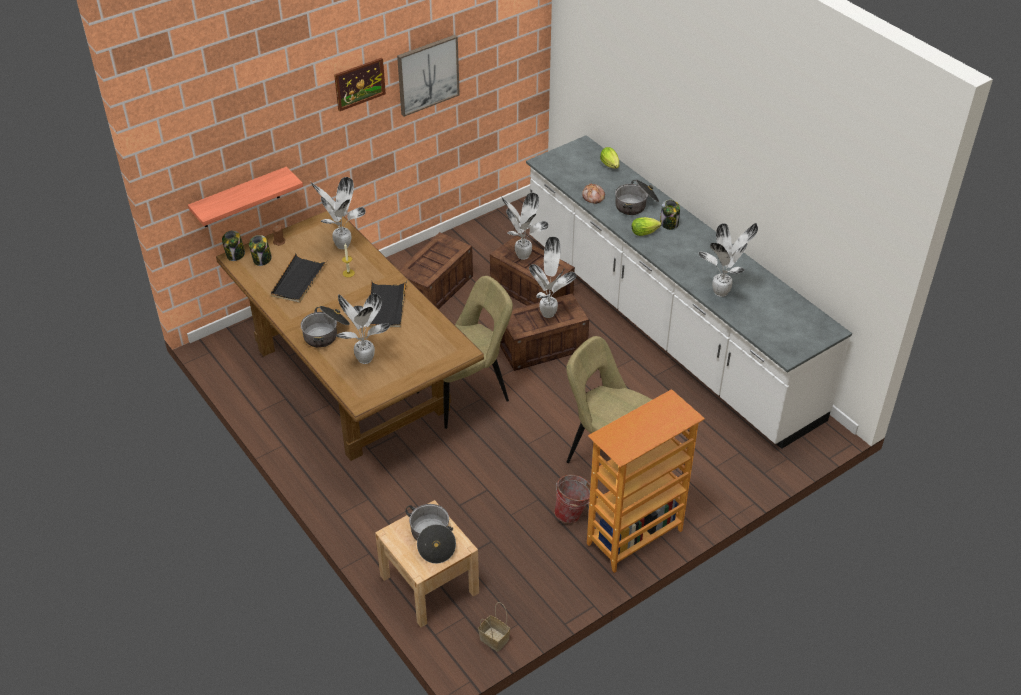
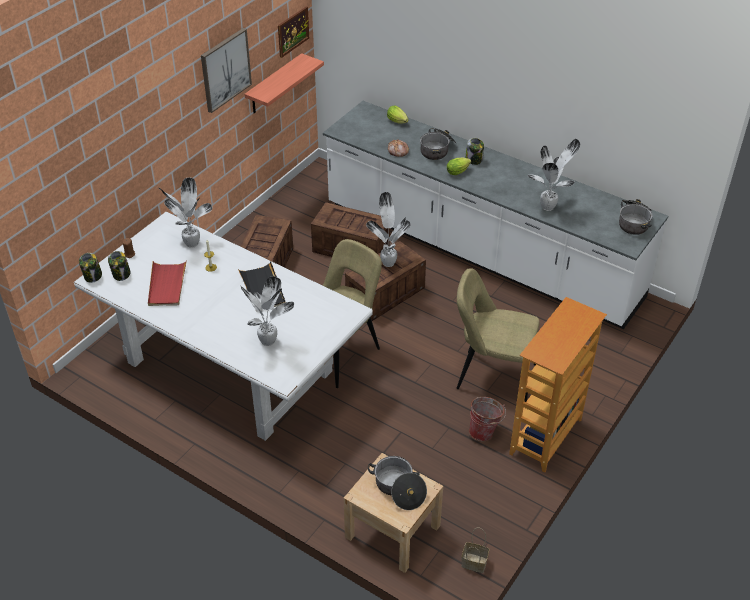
camera: 20 degrees left, 0 degrees up
(240, 198) = (86, 220): shelf -> shelf (274, 85)
(298, 280) = (167, 285): black tray -> red tray
(326, 333) = (219, 327): cooking pot -> cooking pot (634, 222)
(351, 379) = (229, 366): brown dining table -> white dining table
(359, 84) = (173, 88): picture -> picture (293, 31)
(521, 256) = (339, 218): potted plant -> none

